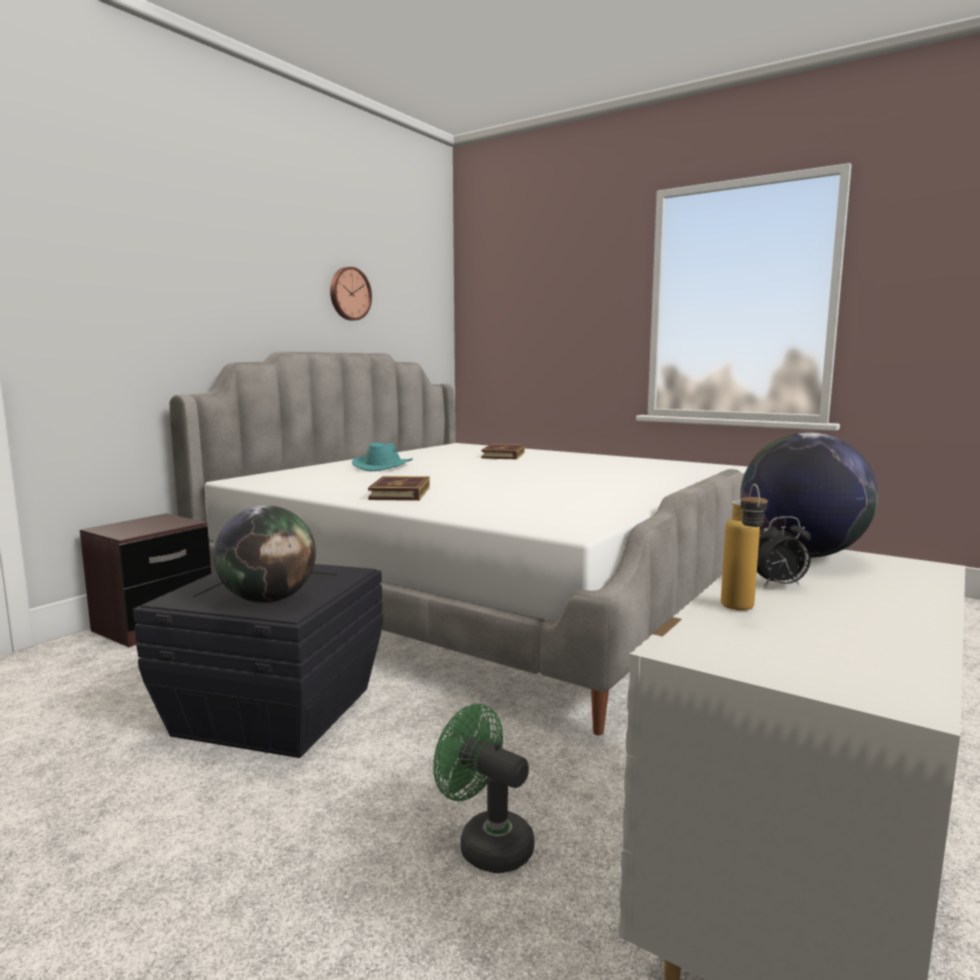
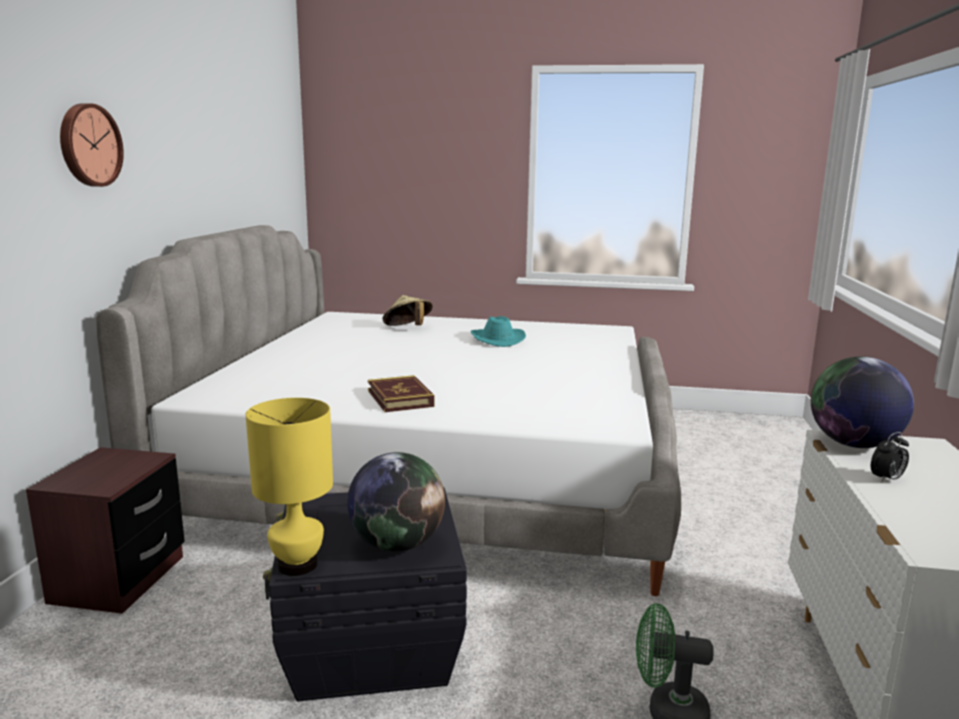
camera: 25 degrees left, 5 degrees up
(170, 599) = (297, 565): none -> yellow table lamp
(349, 294) = (228, 161): wall clock -> wall clock (88, 145)
(383, 467) = (316, 358): turquoise hat -> turquoise hat (496, 339)
(503, 455) = (408, 329): book -> beige hat
(741, 610) = (904, 510): bottle -> none

